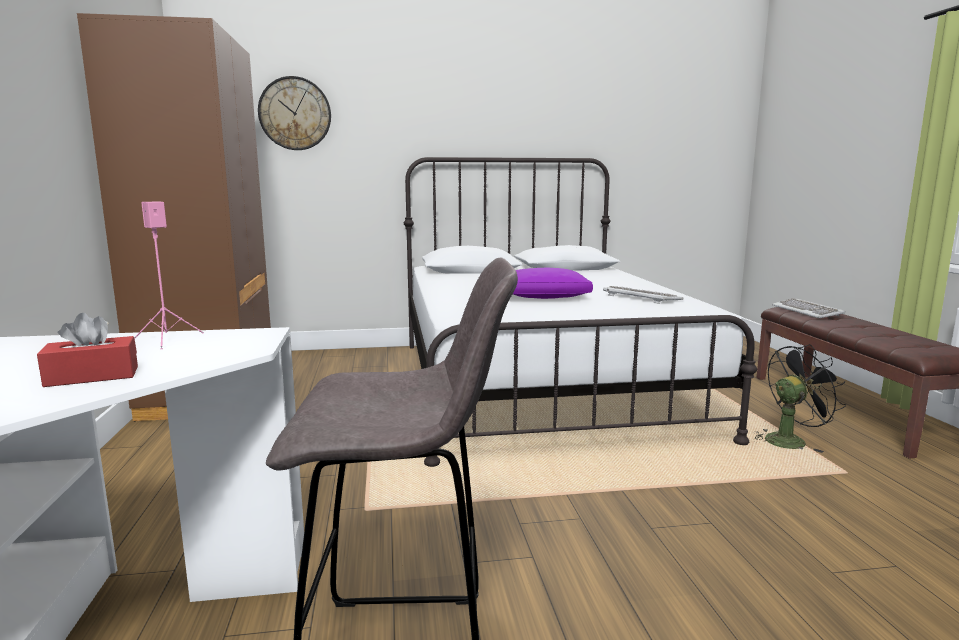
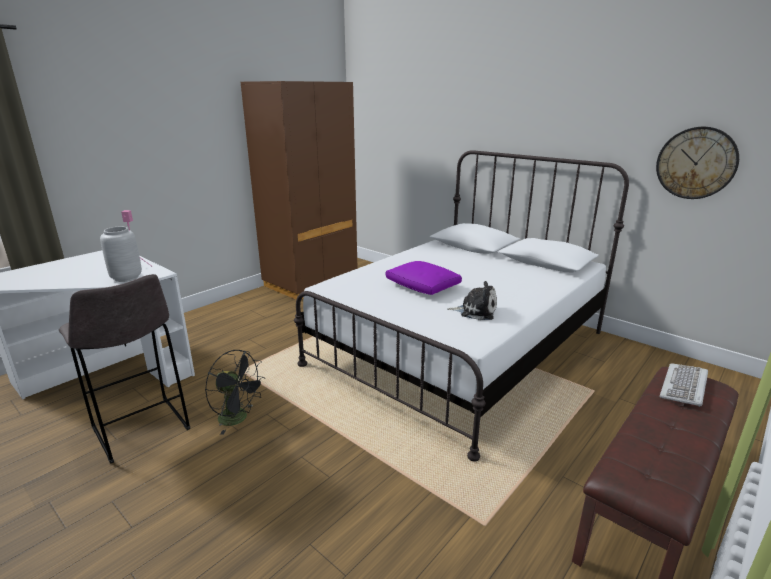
camera: 50 degrees right, 10 degrees up
(92, 376) = (80, 278): red tissue box -> none
(218, 350) = (127, 278): none -> grey vase
(295, 113) = (401, 113): wall clock -> wall clock (696, 163)
(641, 297) = (475, 311): keyboard -> plush toy
(790, 440) = (515, 481): black fan -> black fan (238, 418)

